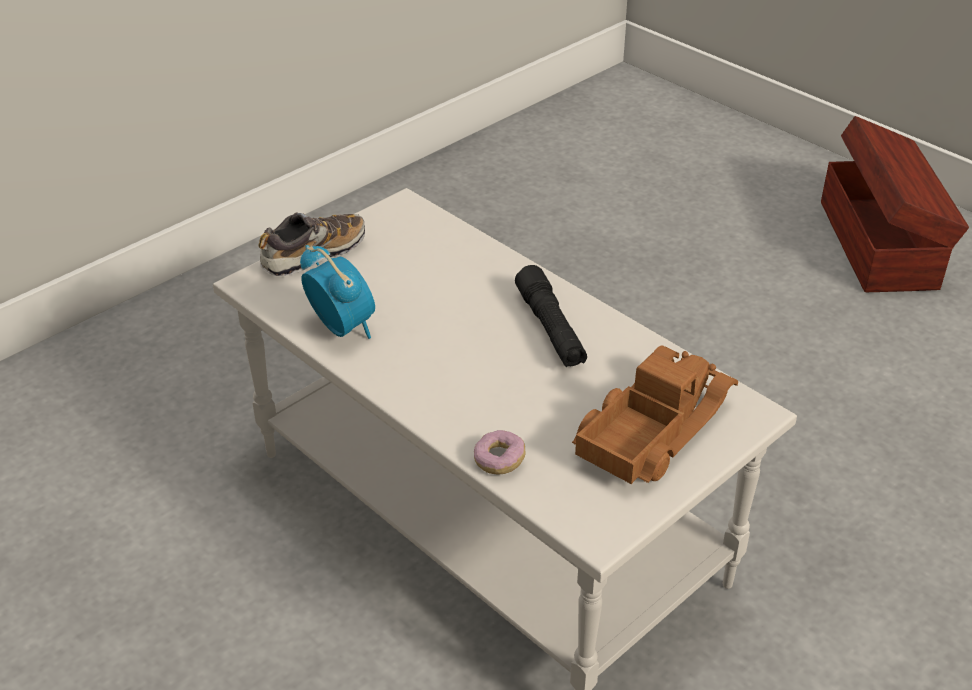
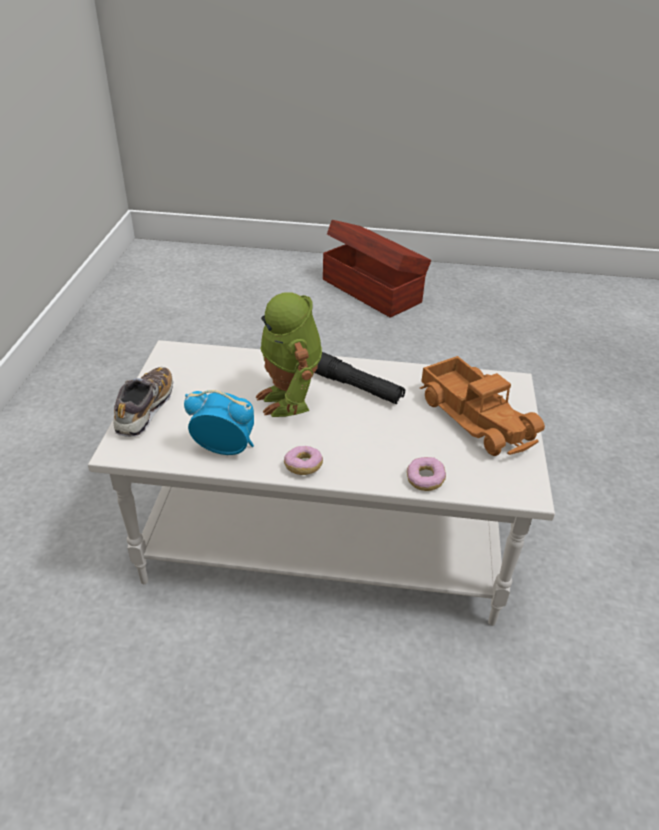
camera: 40 degrees left, 0 degrees up
(393, 382) = (303, 466): none -> donut
(463, 309) = (290, 400): none -> toy robot
(650, 428) = (477, 417): toy truck -> toy truck turned 150 degrees clockwise

